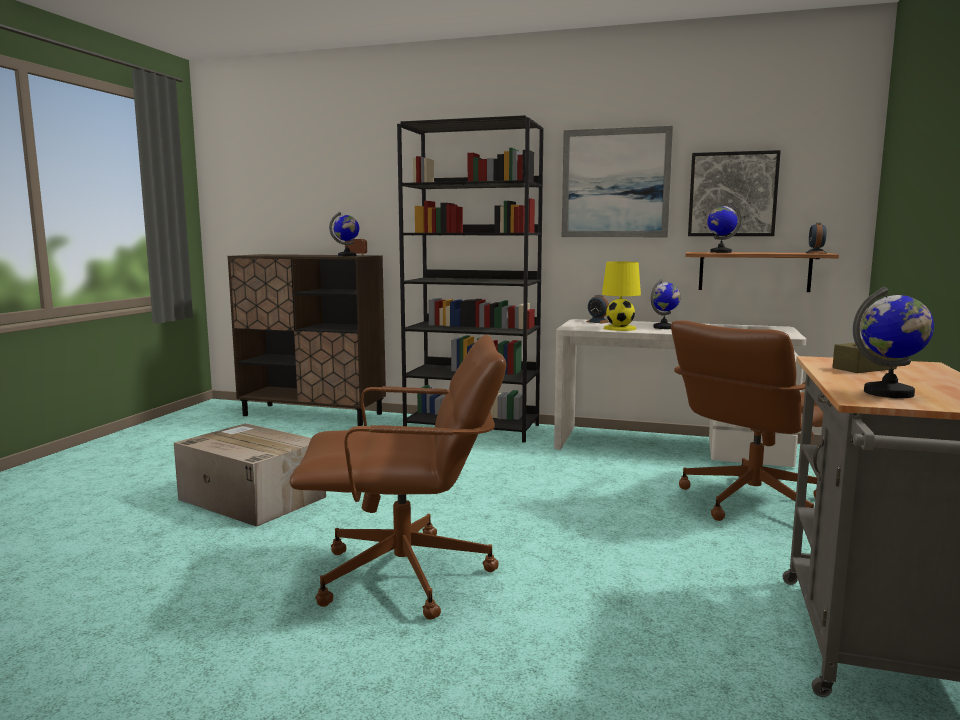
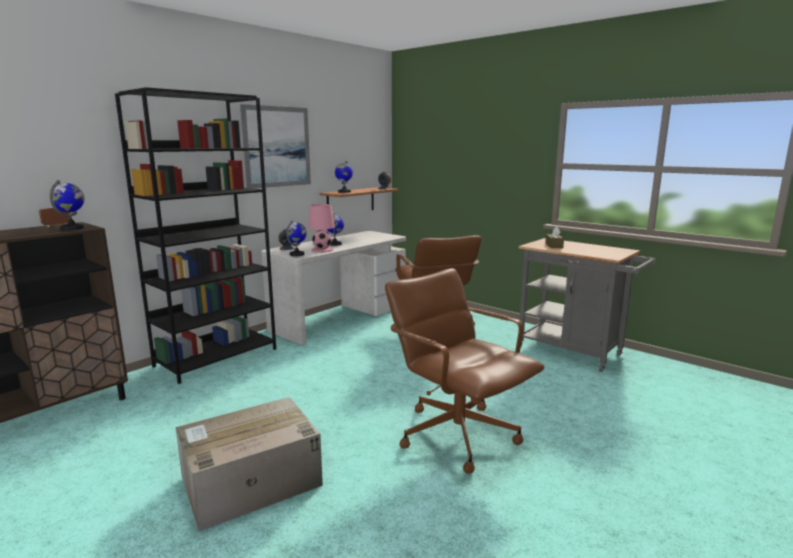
camera: 65 degrees left, 5 degrees up
(406, 576) = (457, 434): brown office chair -> brown office chair turned 60 degrees counterclockwise
(620, 328) = (322, 250): yellow table lamp -> pink table lamp
(732, 194) = (338, 154): picture -> none
(889, 393) = (602, 253): globe -> globe (297, 254)

